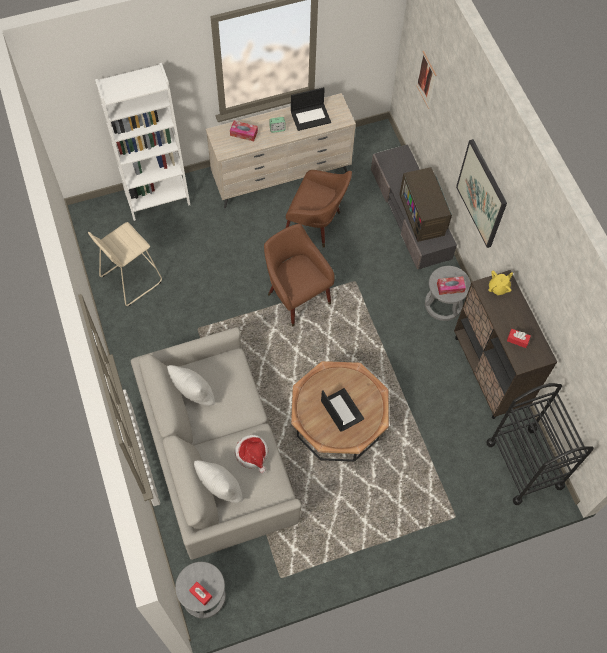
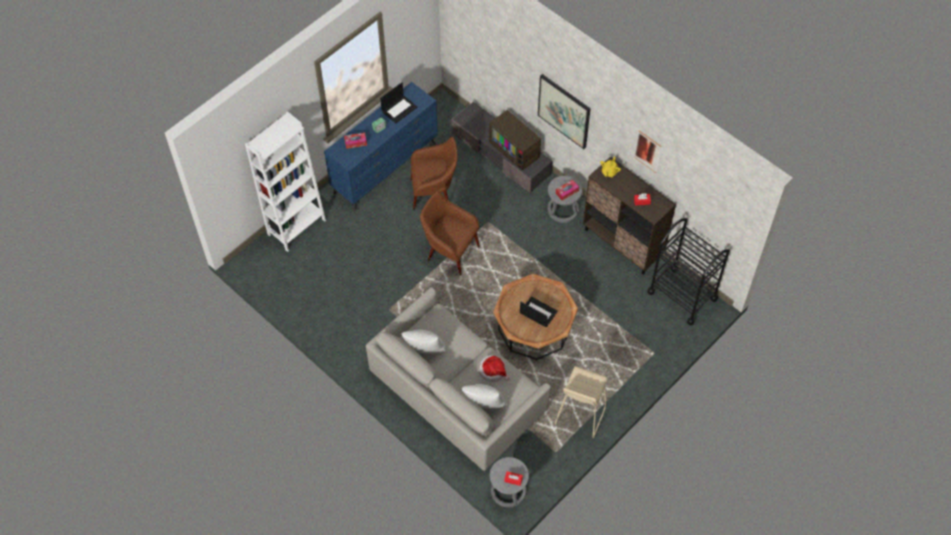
camera: 25 degrees left, 5 degrees down
(131, 279) = (313, 296): beige stool -> beige stool (580, 414)
(282, 177) = (386, 168): beige dresser -> blue dresser
(426, 80) = (479, 45): picture -> picture (647, 151)

